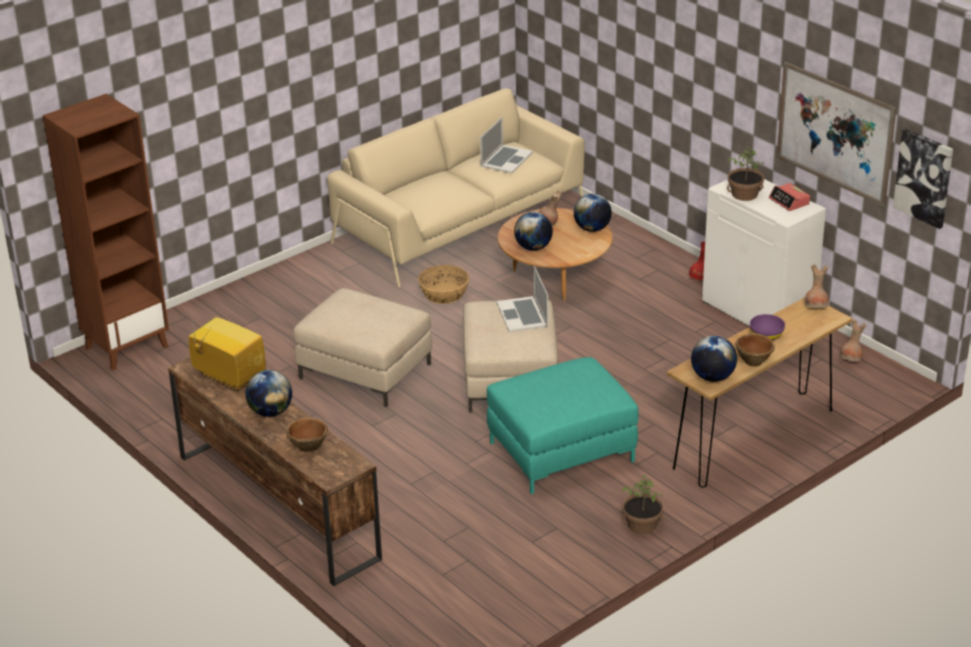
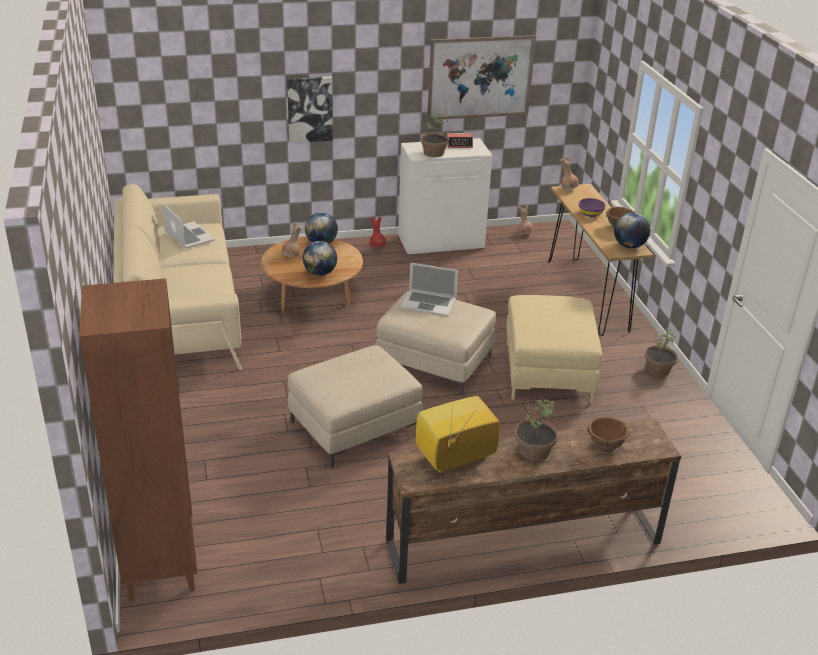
camera: 65 degrees left, 0 degrees up
(270, 412) = (533, 451): globe -> potted plant
(444, 293) = (277, 351): basket -> none
(561, 452) = (548, 372): turquoise ottoman -> beige ottoman
(924, 177) = (560, 78): picture -> picture (310, 109)

